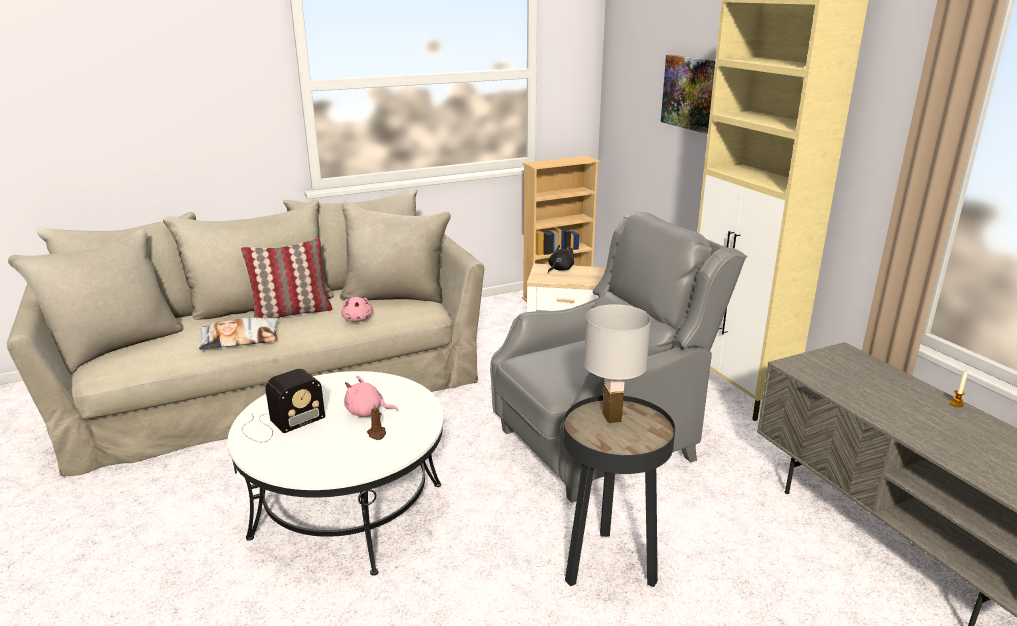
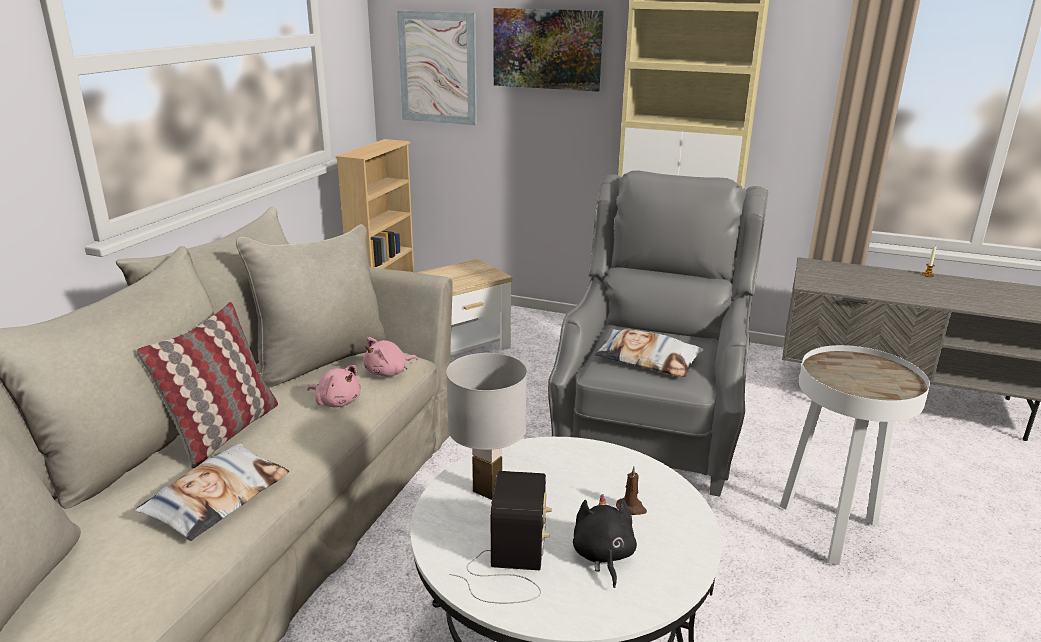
camera: 45 degrees left, 0 degrees up
(367, 412) = (573, 493): pink plush toy -> pink plush toy (388, 372)
(559, 269) = (438, 274): black plush toy -> black plush toy (603, 556)
(559, 367) = (648, 359): none -> pillow
(609, 567) = (829, 530): black side table -> white side table
(611, 417) = (840, 370): white table lamp -> white table lamp (486, 491)
(634, 102) = (438, 68): none -> picture

